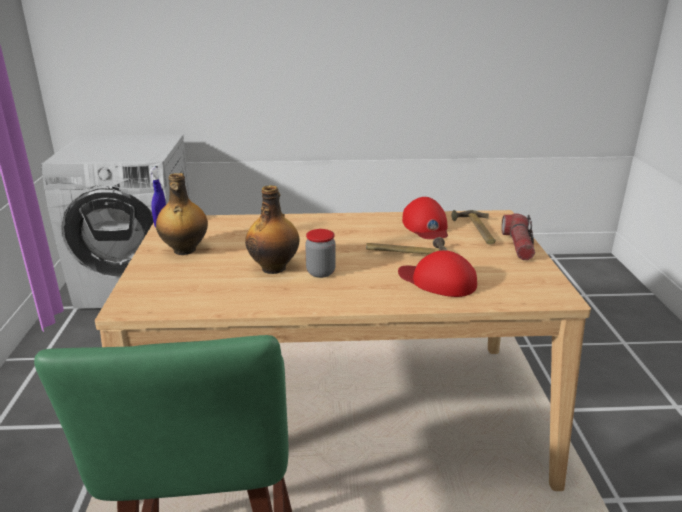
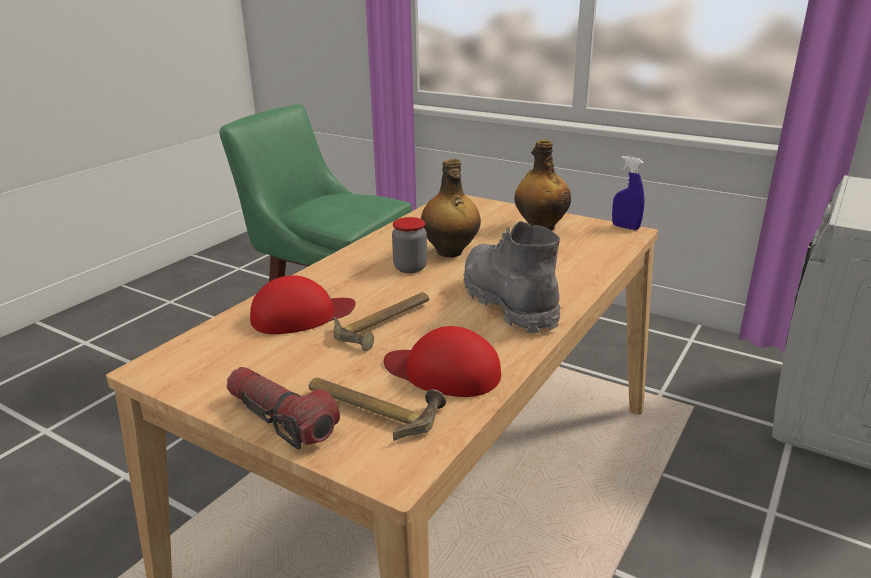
camera: 125 degrees right, 0 degrees up
(332, 230) = (509, 302): none -> grey boot

